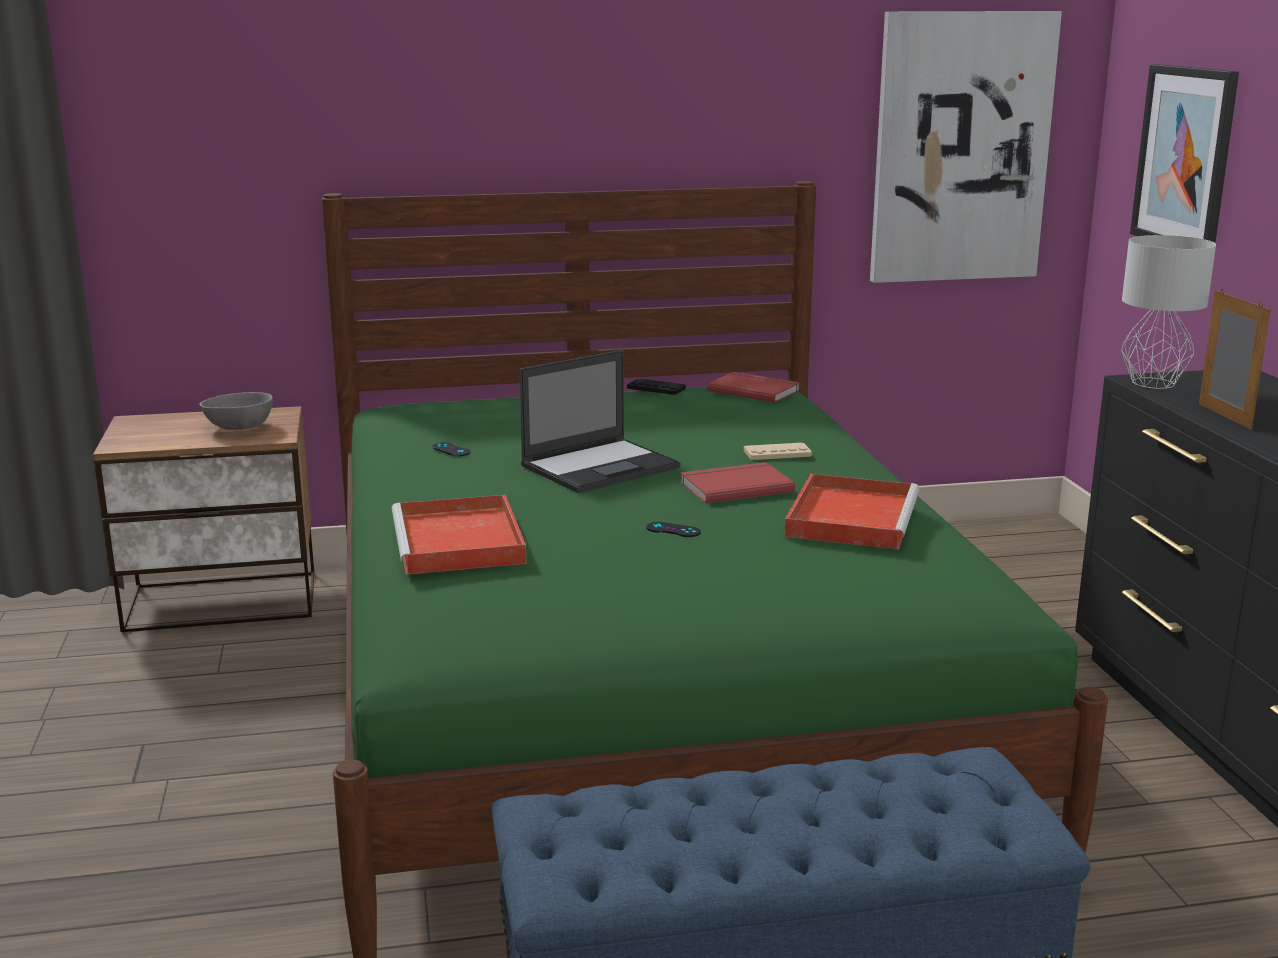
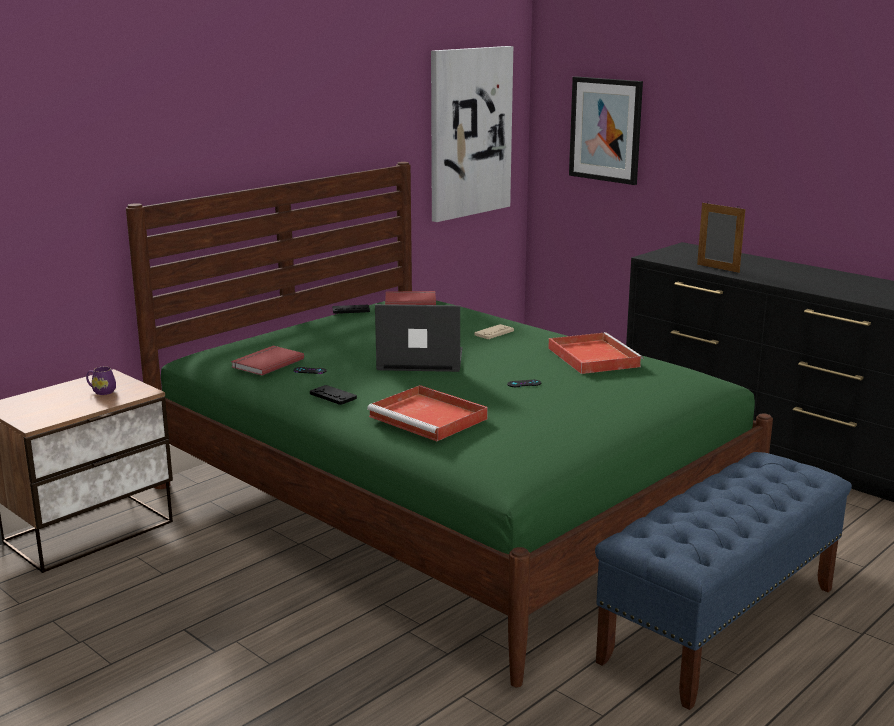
camera: 35 degrees left, 0 degrees up
(240, 427) = (101, 391): grey bowl -> purple mug
(413, 486) = (333, 396): none -> black game controller
(601, 466) = (419, 360): laptop -> laptop turned 105 degrees counterclockwise
(734, 486) = (509, 355): red book -> red book (266, 363)
(1152, 383) = (659, 257): grey table lamp -> none

